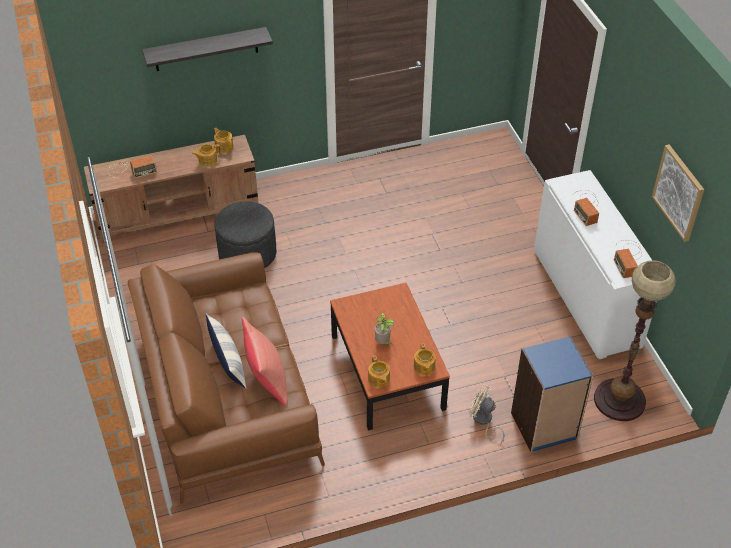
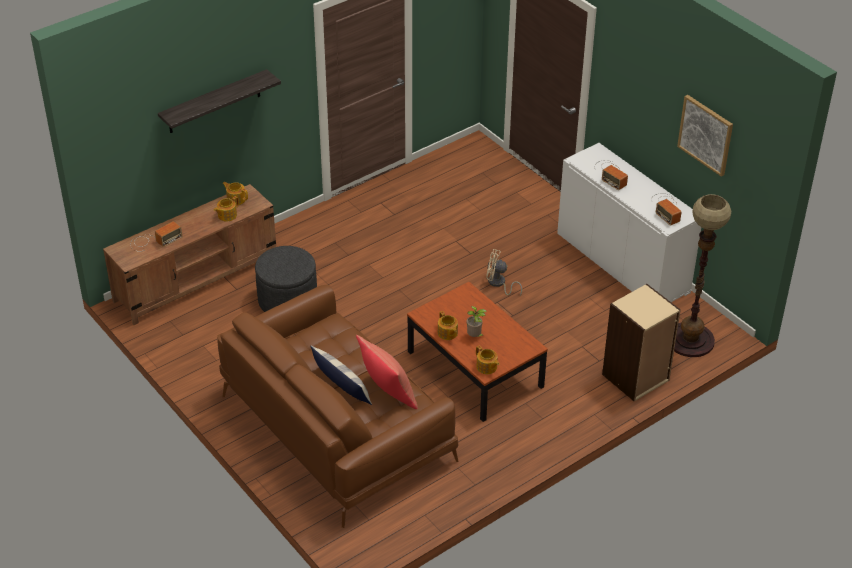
camera: 20 degrees left, 5 degrees down
(424, 367) = (521, 347): teapot -> teapot (447, 333)
(483, 421) = (581, 387): beige fan -> beige fan (498, 284)
(544, 426) = (636, 378): blue bookcase -> beige bookcase

